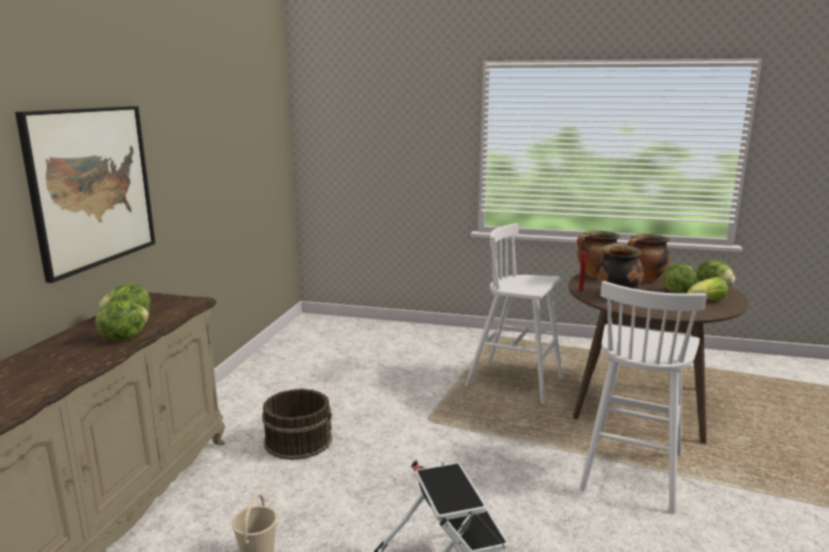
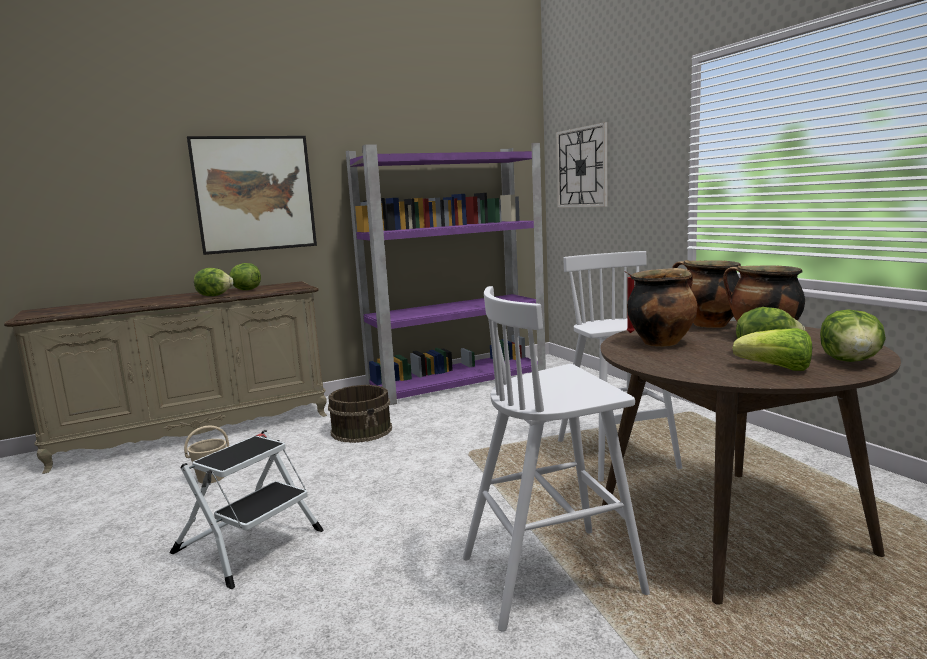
camera: 50 degrees right, 5 degrees down
(278, 362) = (458, 381): none -> purple bookcase
(350, 136) = (582, 167): none -> wall clock

